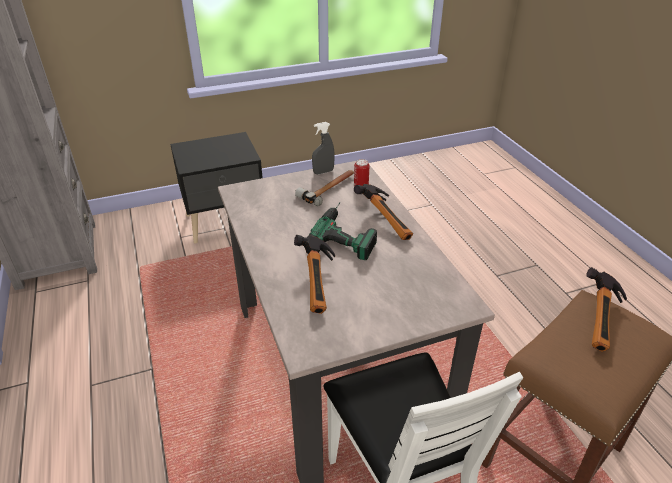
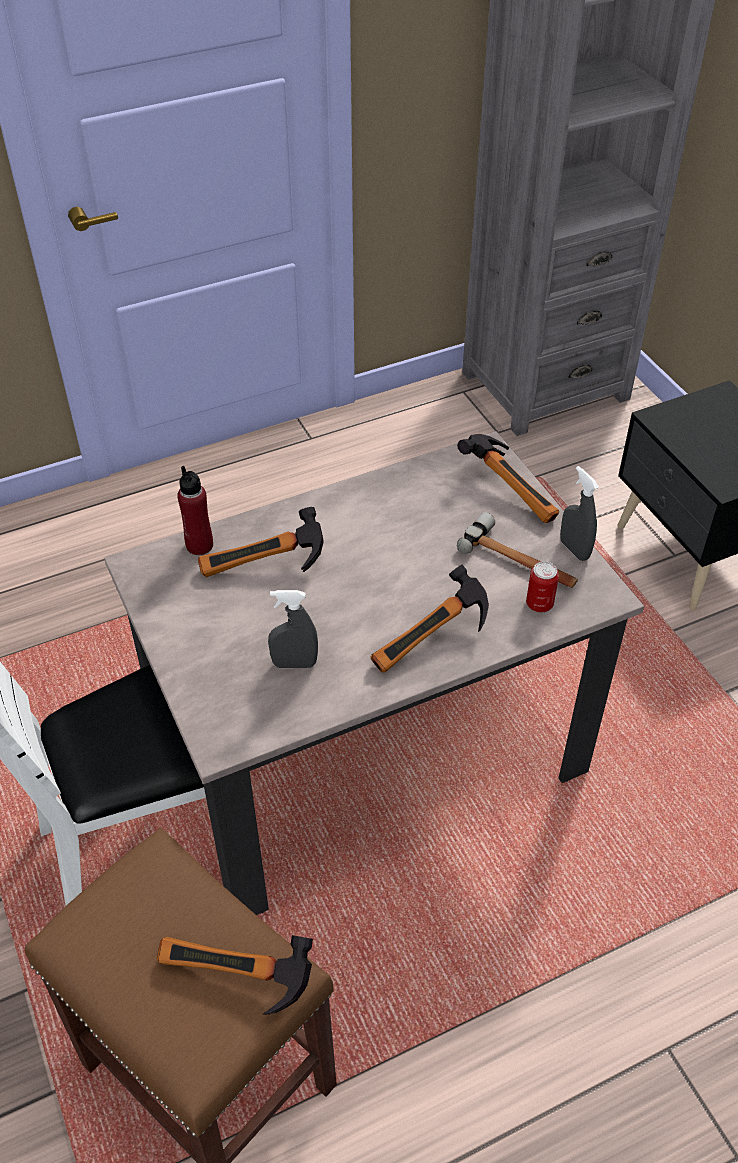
camera: 85 degrees right, 10 degrees up
(272, 185) = (513, 490): none -> hammer
(289, 316) = (199, 545): none -> red bottle
(348, 232) = (392, 594): power drill -> none
(403, 272) = (294, 664): none -> grey spray bottle

